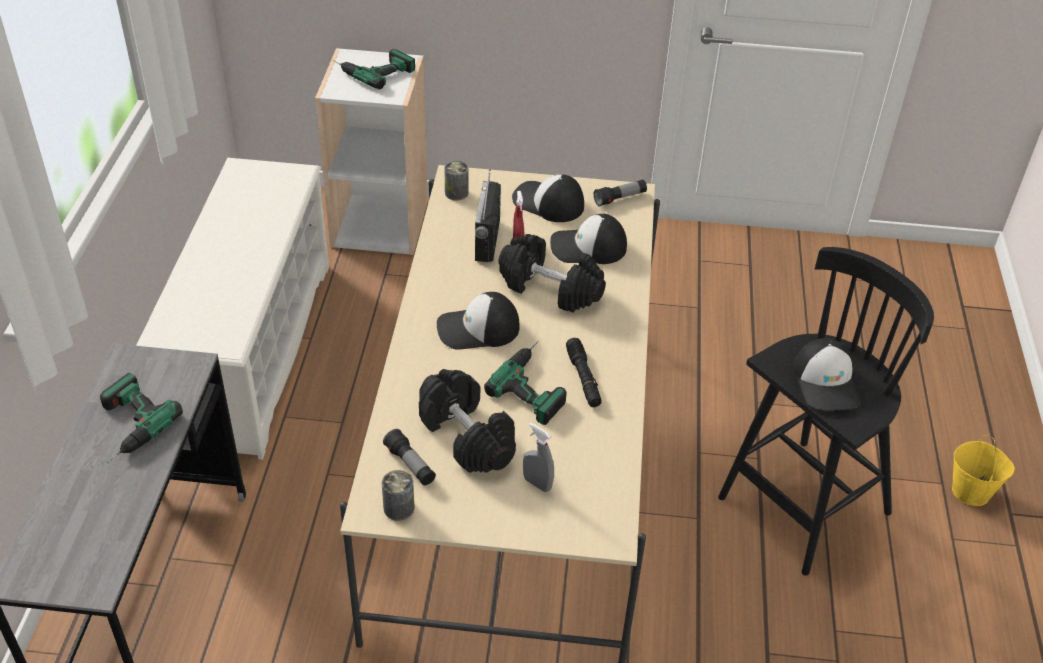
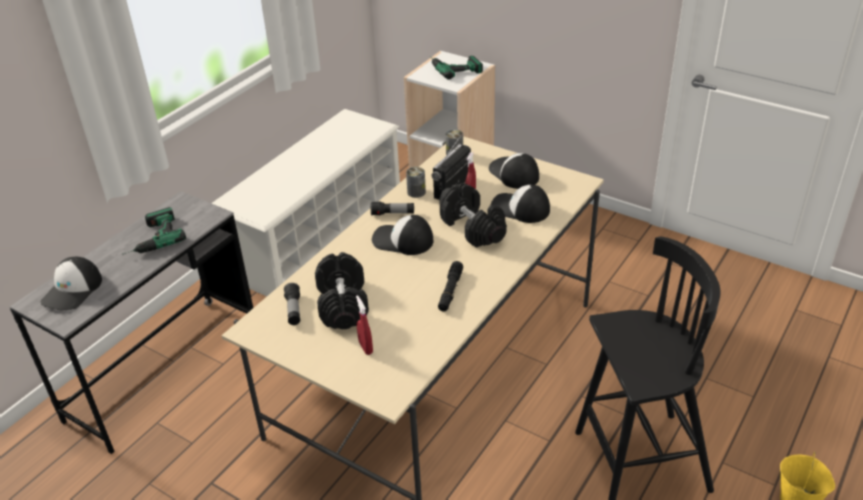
camera: 30 degrees right, 5 degrees down
(399, 508) = (266, 333): can -> can (416, 192)
(537, 383) = (415, 285): power drill -> none
(537, 483) = (365, 348): grey spray bottle -> red spray bottle
(620, 198) = (569, 183): flashlight -> flashlight (393, 214)
(826, 383) = (641, 349): cap -> cap (73, 290)

